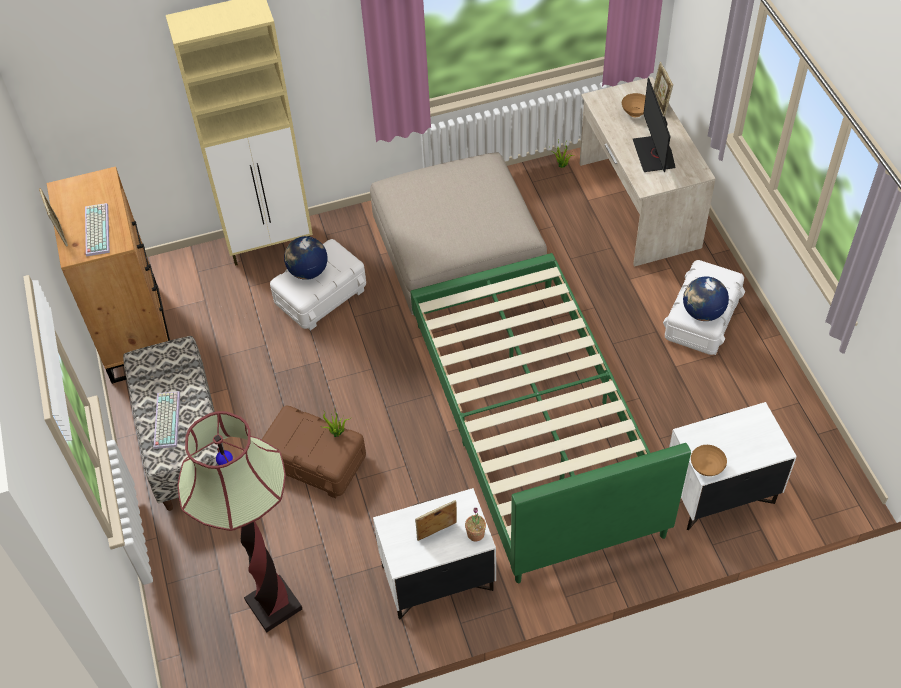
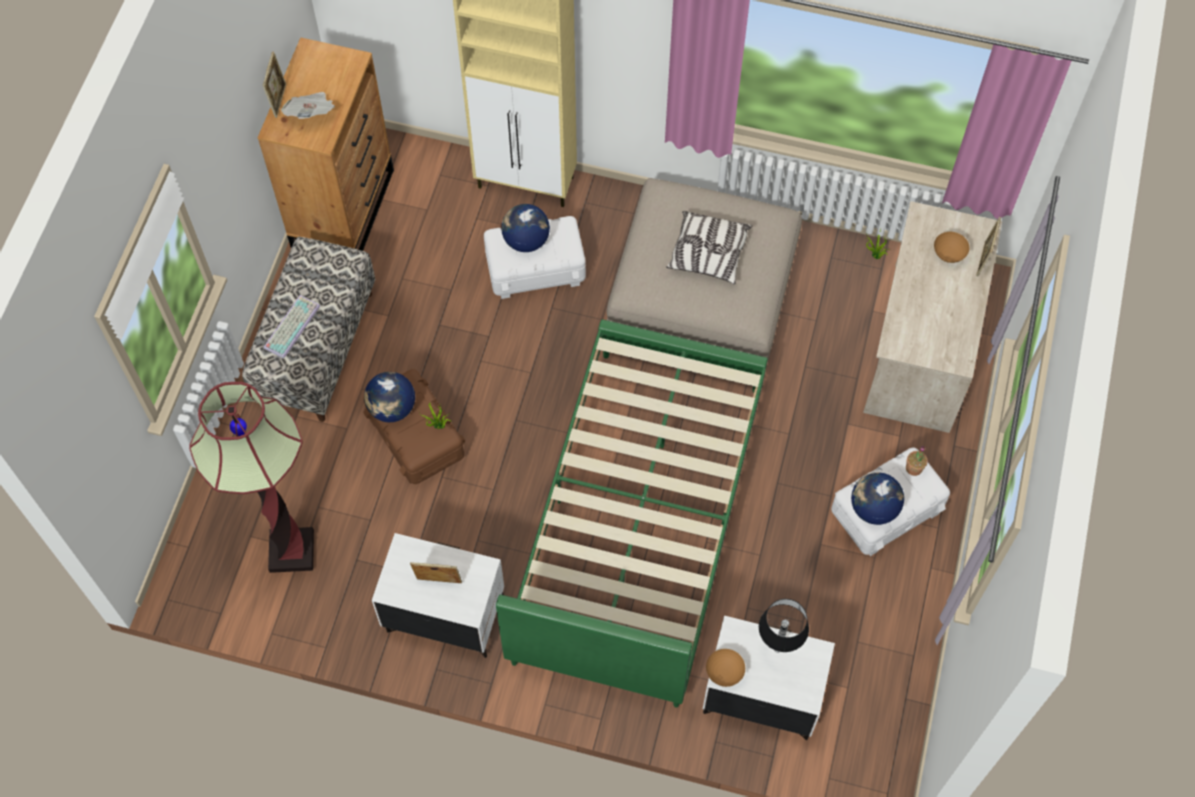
camera: 30 degrees right, 10 degrees up
(96, 229) = (311, 113): keyboard -> newspaper
(289, 442) = (392, 408): none -> globe
(458, 205) = (708, 254): none -> pillow
(475, 534) = (470, 604): potted plant -> potted plant (914, 468)
(654, 154) = (931, 314): monitor -> none
(729, 429) = (777, 648): none -> table lamp

